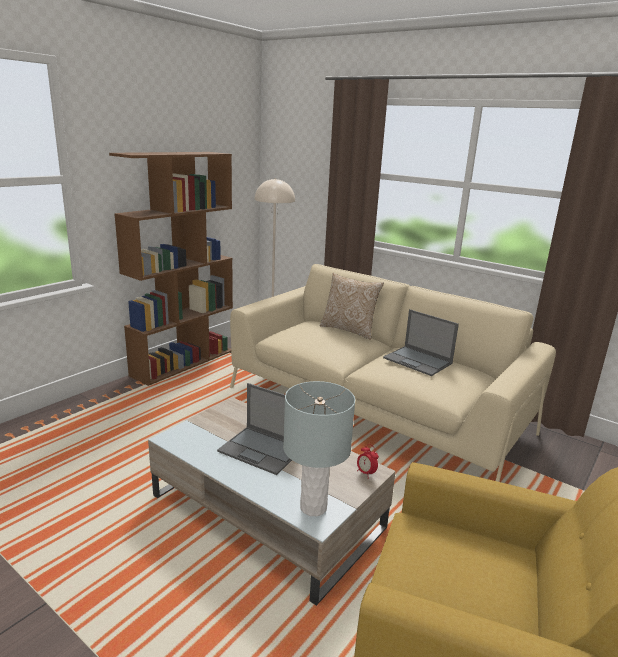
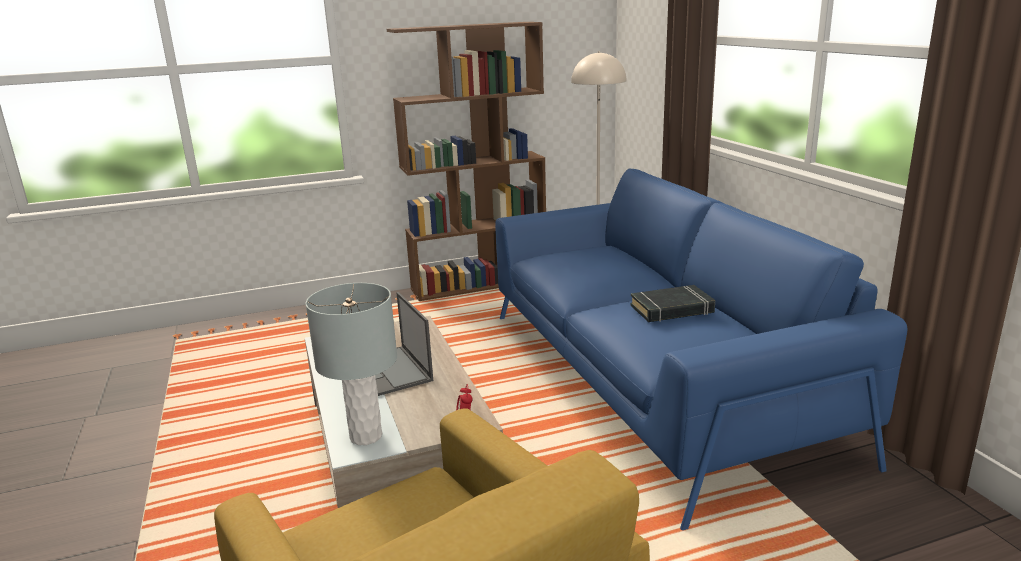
camera: 35 degrees right, 0 degrees up
(349, 330) = (638, 261): pillow -> none
(376, 410) = (652, 379): beige sofa -> blue sofa
(418, 361) = (672, 309): laptop -> black book

